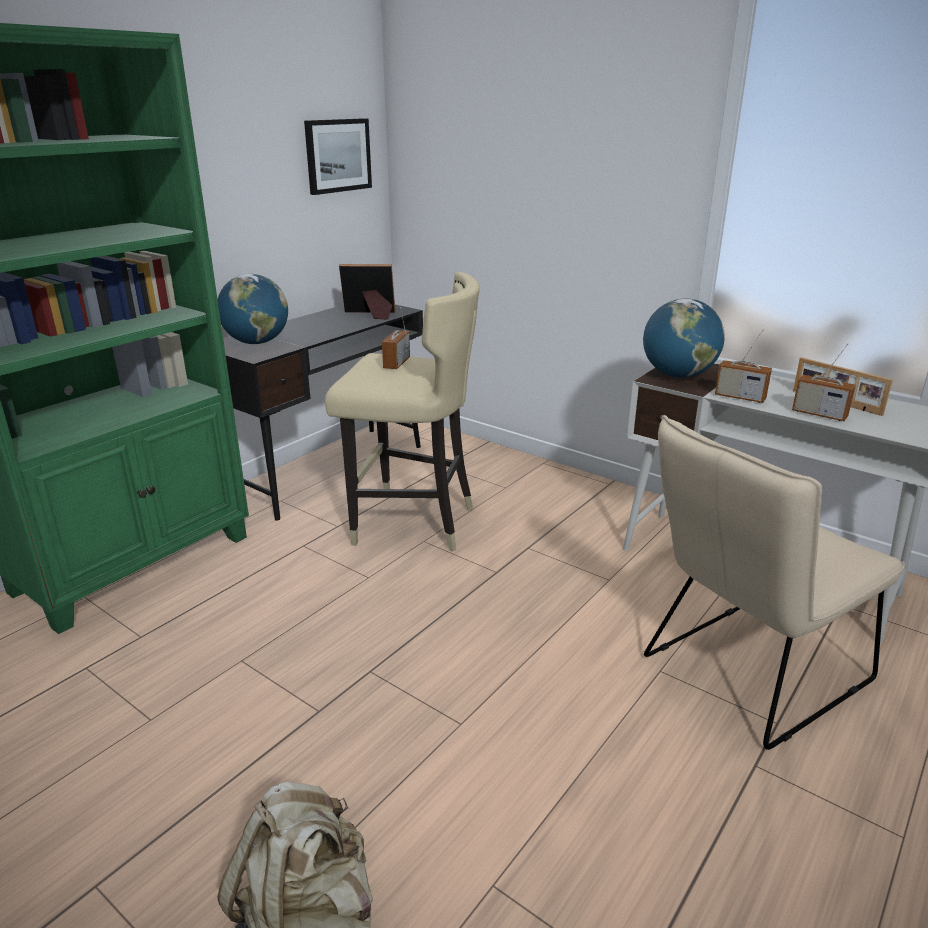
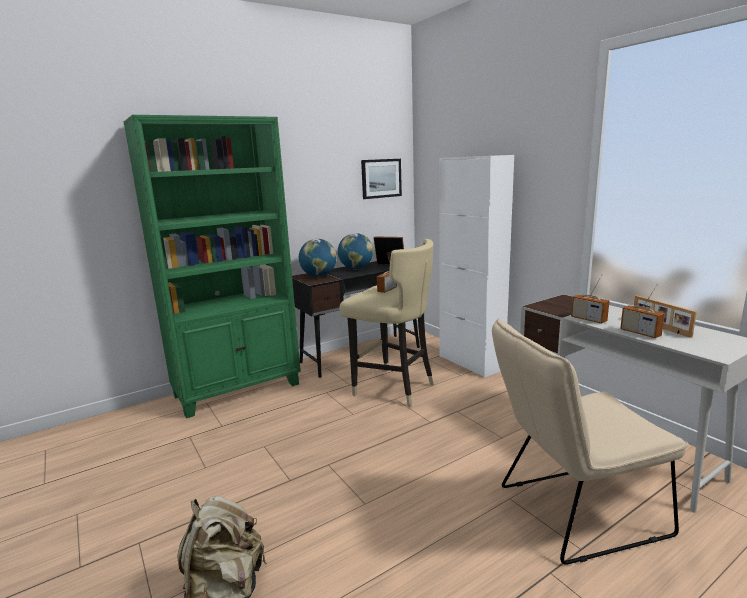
camera: 20 degrees right, 10 degrees down
(512, 465) = (471, 363): none -> white cabinet
(678, 375) = (554, 305): globe -> globe (356, 269)

